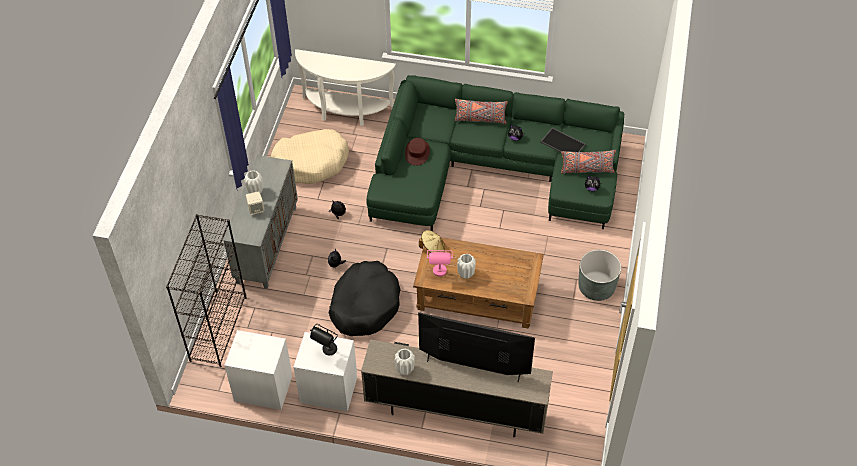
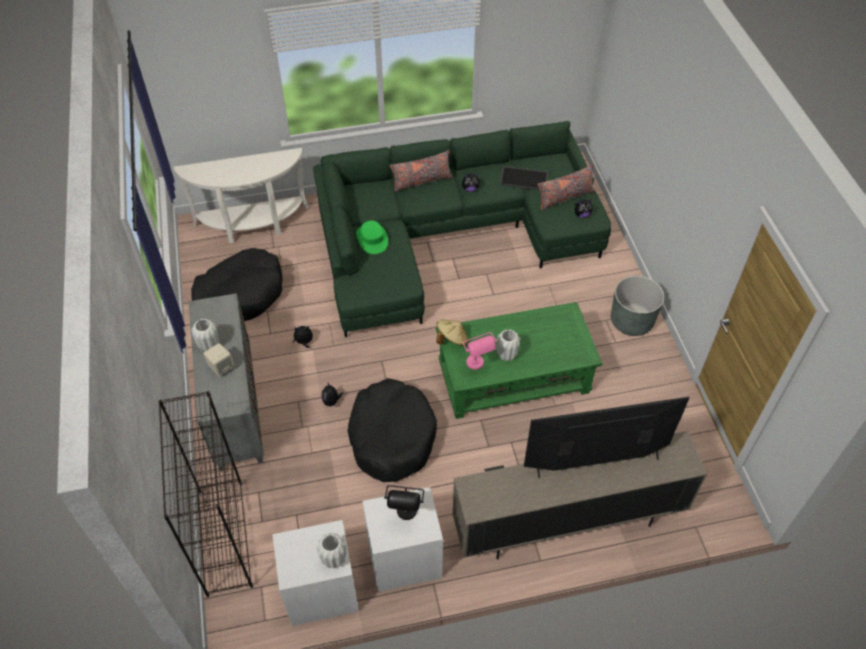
camera: 25 degrees left, 0 degrees up
(311, 162) = (241, 294): beige dog bed -> black dog bed
(405, 369) = (519, 499): white vase -> white vase (334, 559)
(417, 153) = (372, 239): brown hat -> green hat
(478, 296) = (514, 377): brown coffee table -> green coffee table

